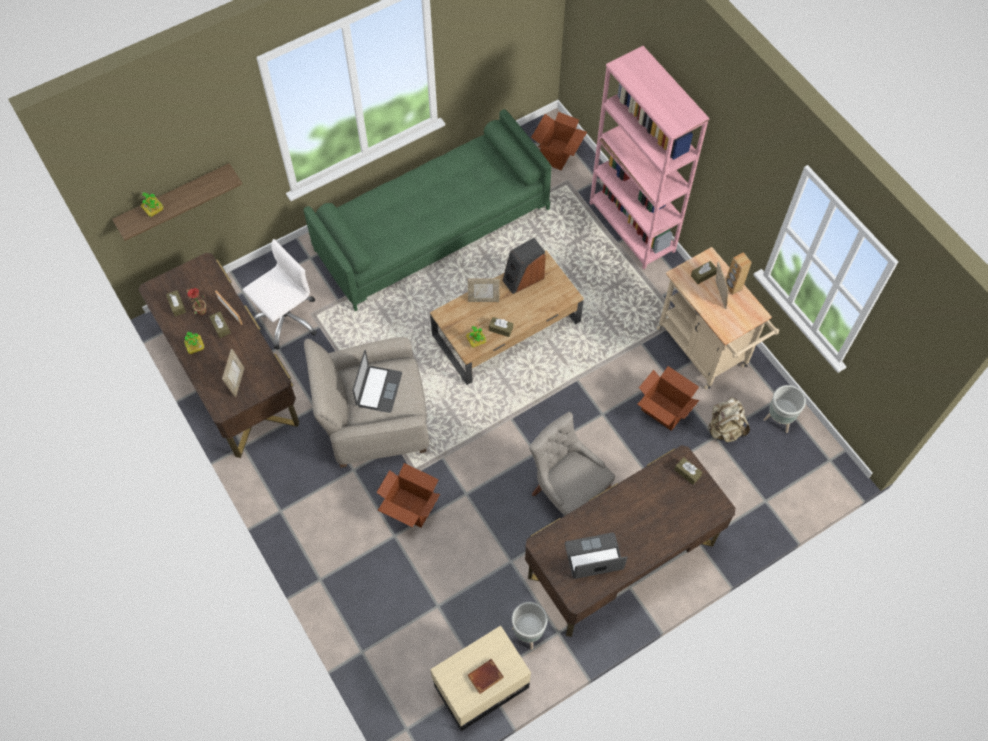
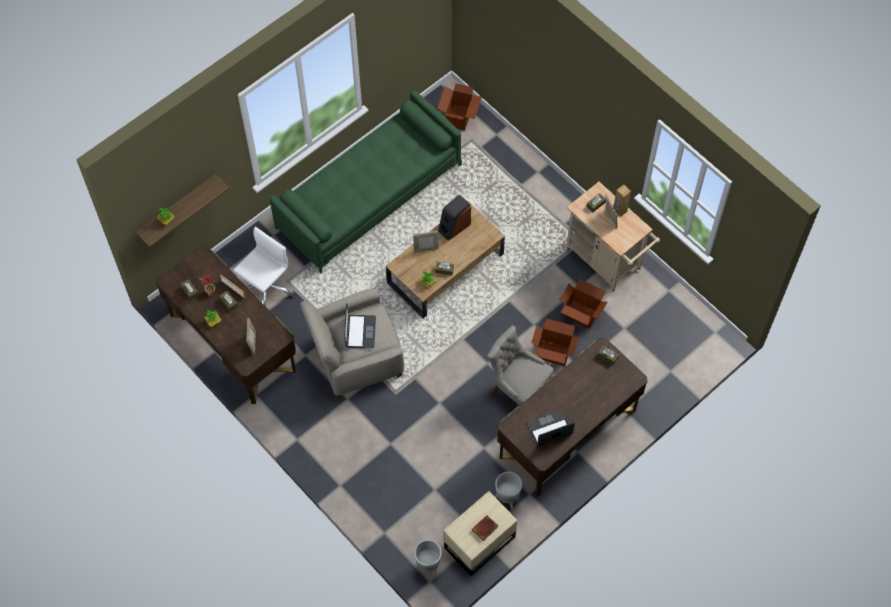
camera: 10 degrees left, 0 degrees up
(410, 508) = (398, 421): cardboard box -> cardboard box (553, 353)
(632, 227) = (531, 170): pink bookcase -> none
(725, 429) = (630, 321): beige backpack -> none
(779, 420) = (671, 307): grey planter -> grey planter (428, 565)

